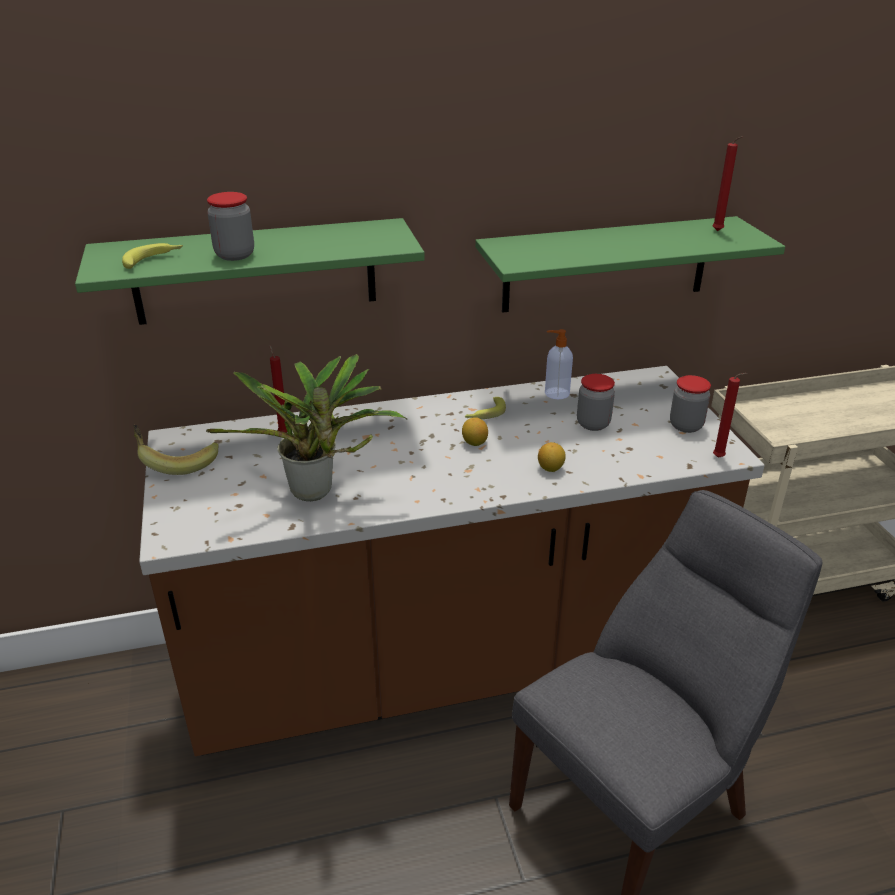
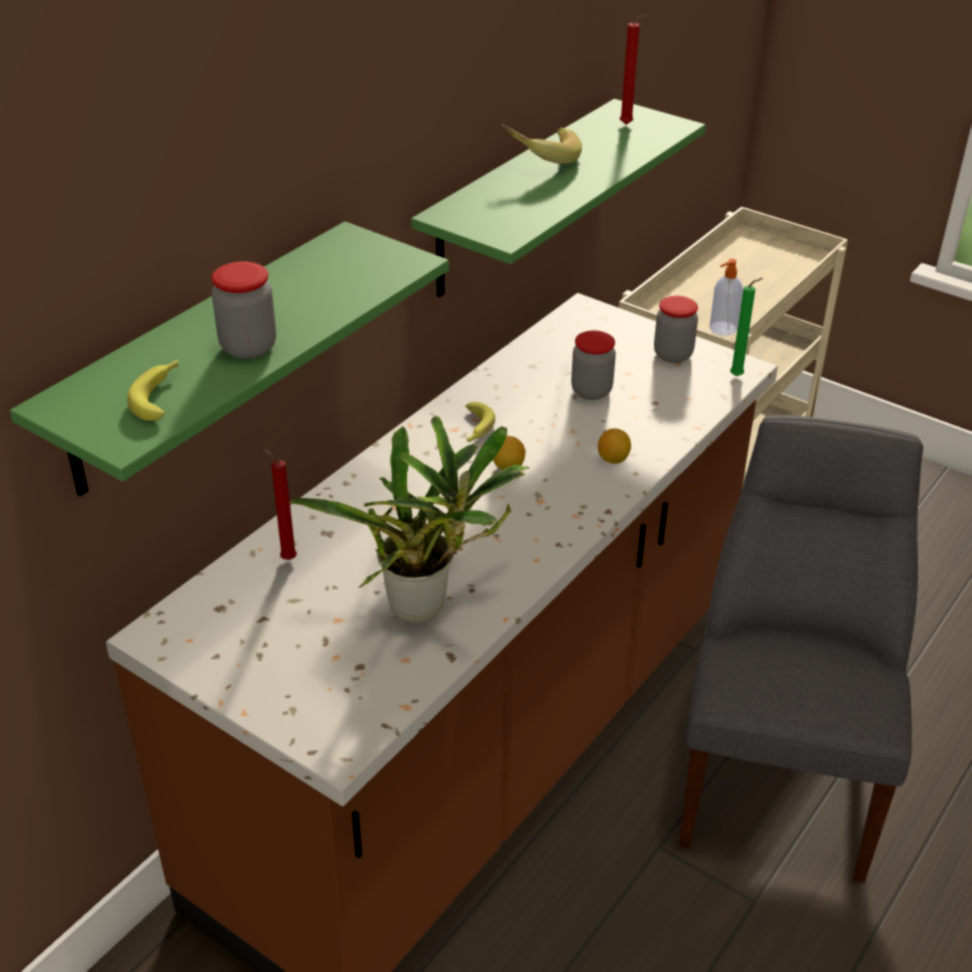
camera: 40 degrees left, 5 degrees up
(176, 461) = (206, 659): banana -> banana (540, 159)
(556, 393) = (514, 372): soap dispenser -> soap dispenser (722, 329)
(720, 458) = (738, 376): red candle -> green candle

